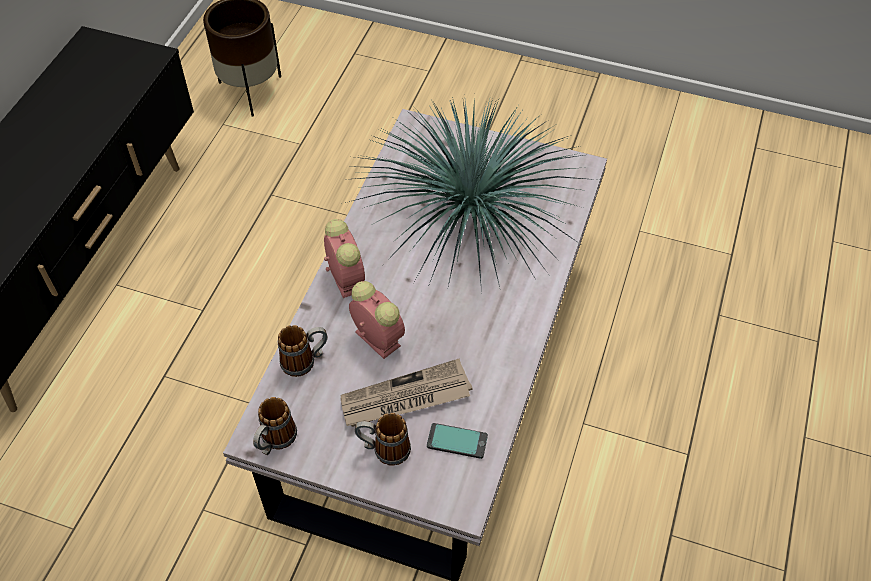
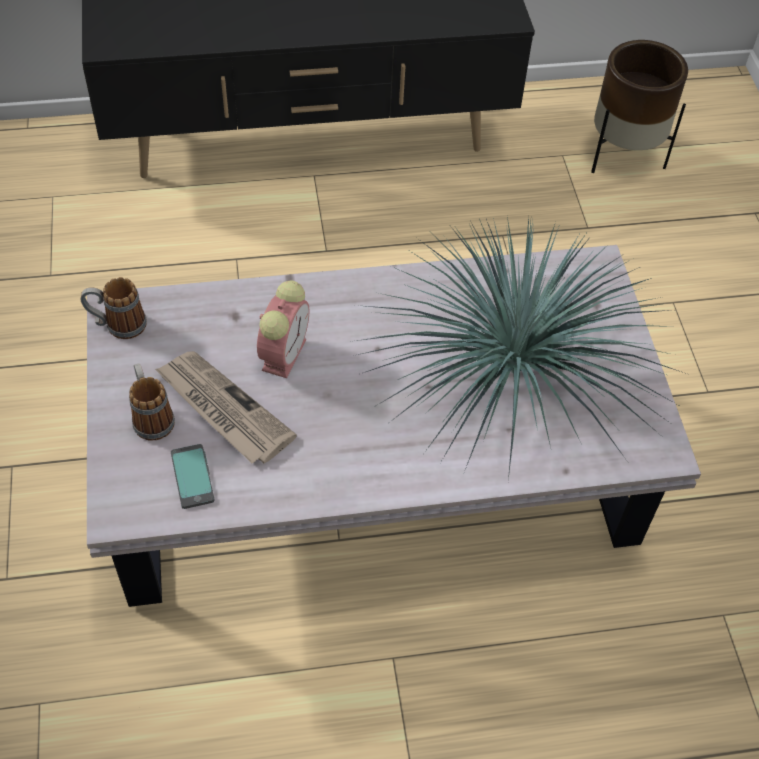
camera: 60 degrees right, 0 degrees up
(305, 360) = (223, 307): mug -> none
(344, 277) = (345, 294): alarm clock -> none

